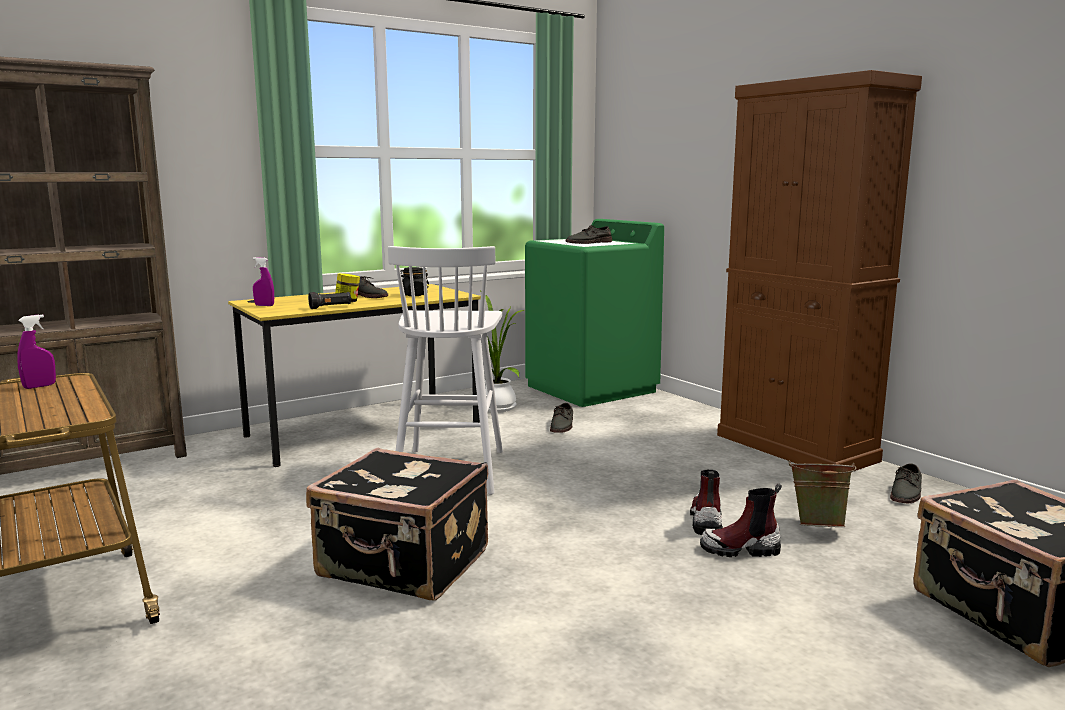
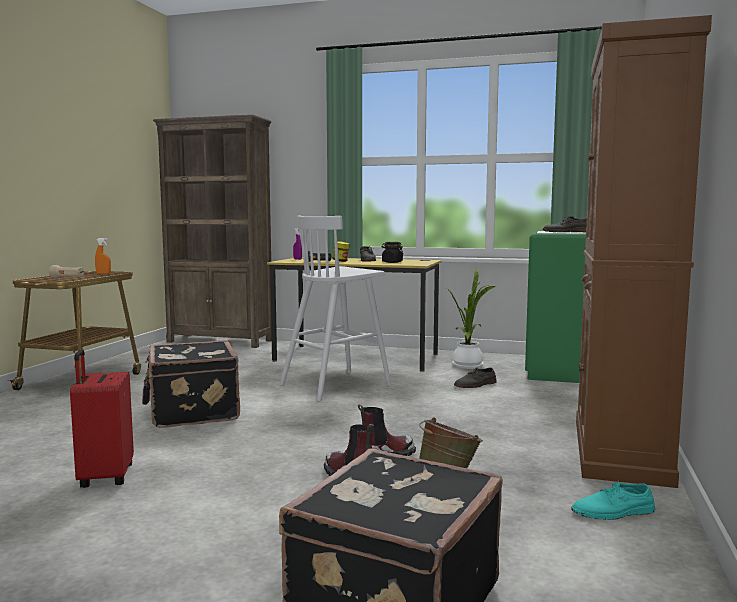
camera: 50 degrees right, 5 degrees down
(39, 386) = (103, 273): purple spray bottle -> orange spray bottle
(62, 409) = (67, 278): none -> beige flashlight
(580, 678) = (104, 477): none -> red suitcase
(906, 493) = (613, 512): grey shoe -> turquoise shoe

